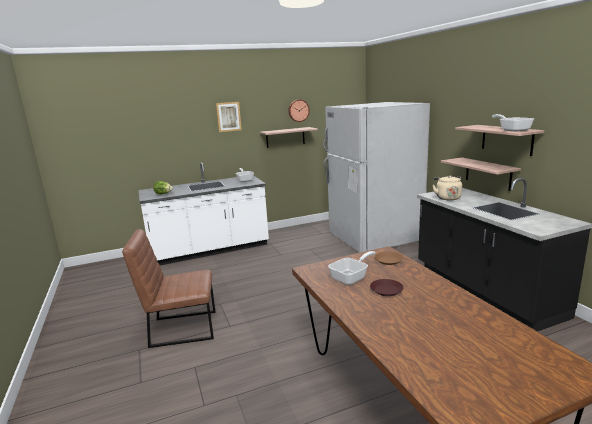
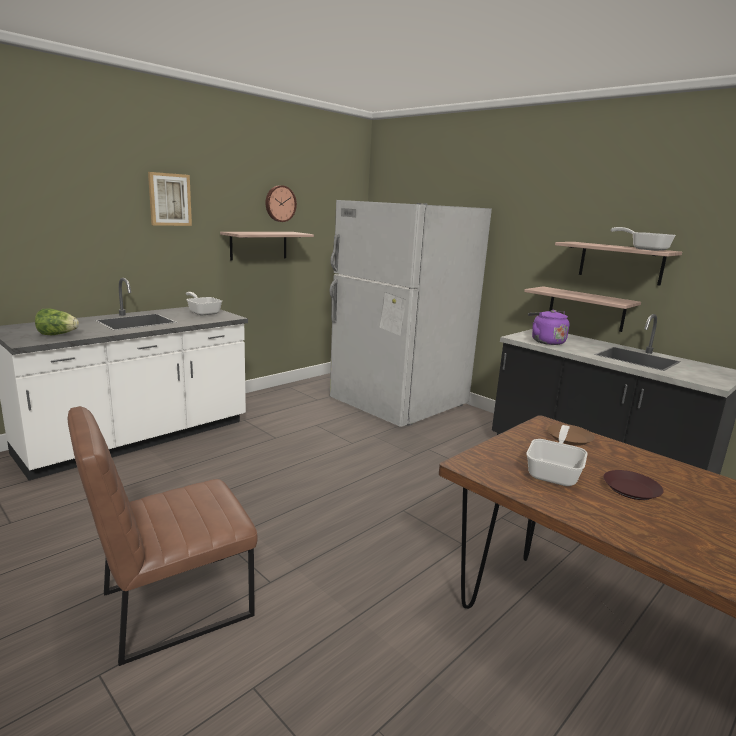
camera: 25 degrees left, 0 degrees up
(447, 198) = (545, 341): beige kettle -> purple kettle

